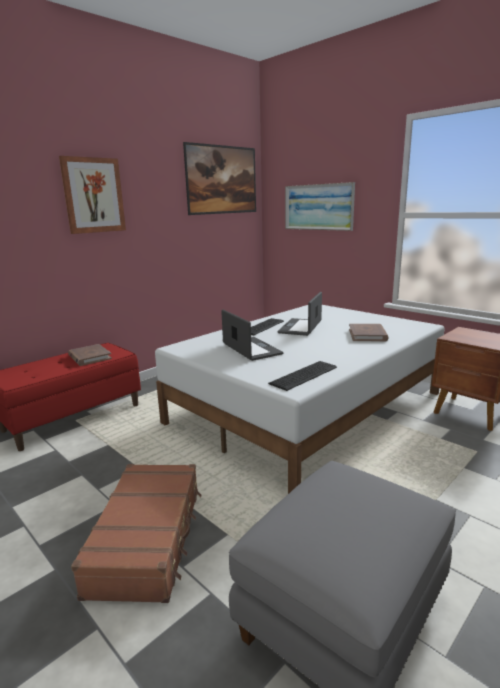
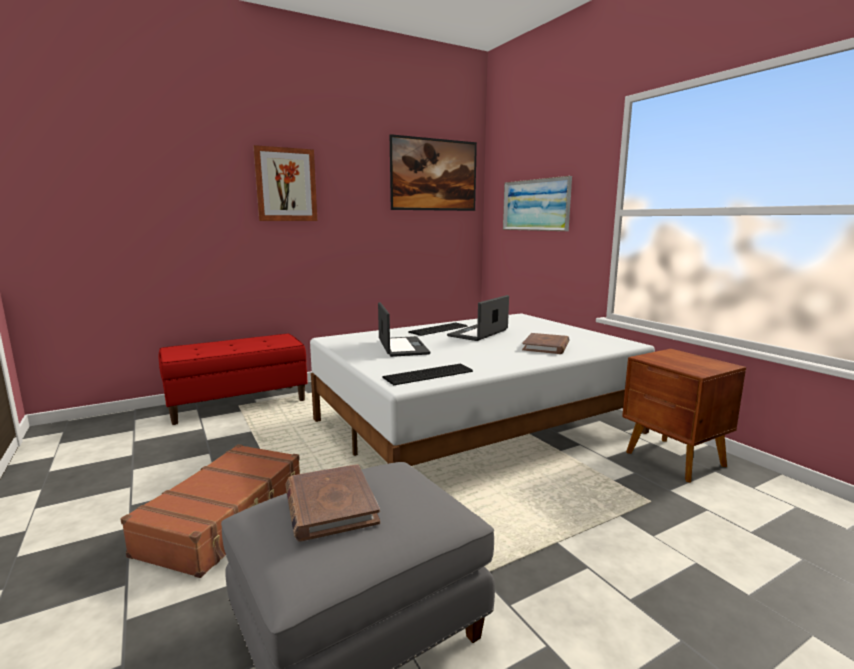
camera: 15 degrees right, 5 degrees down
(89, 357) = (259, 343): brown book -> brown book (330, 505)

